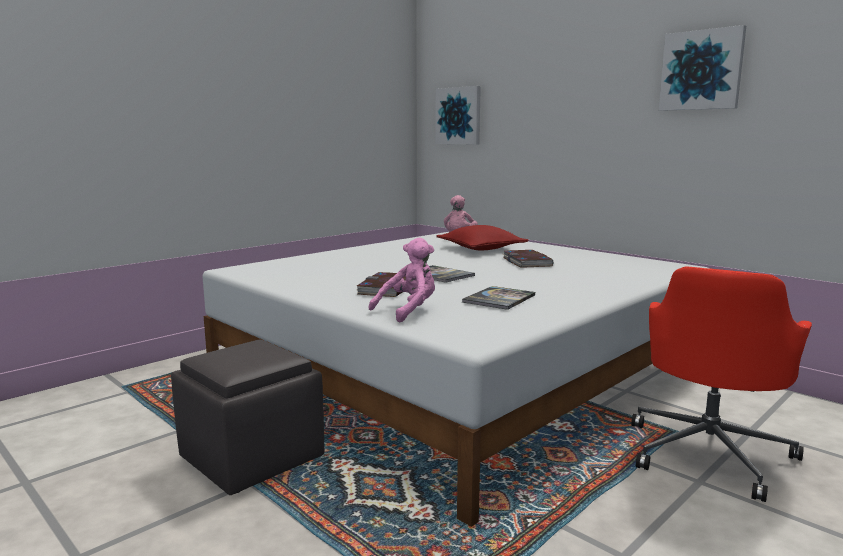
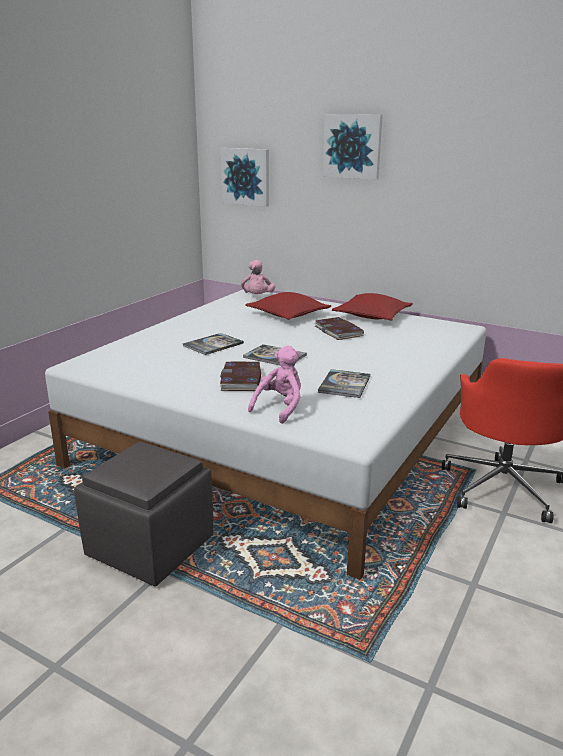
camera: 15 degrees left, 10 degrees up
(382, 264) = (213, 345): none -> book
(575, 253) = (372, 316): none -> red pillow
(701, 70) = (481, 157): picture -> picture (352, 146)

